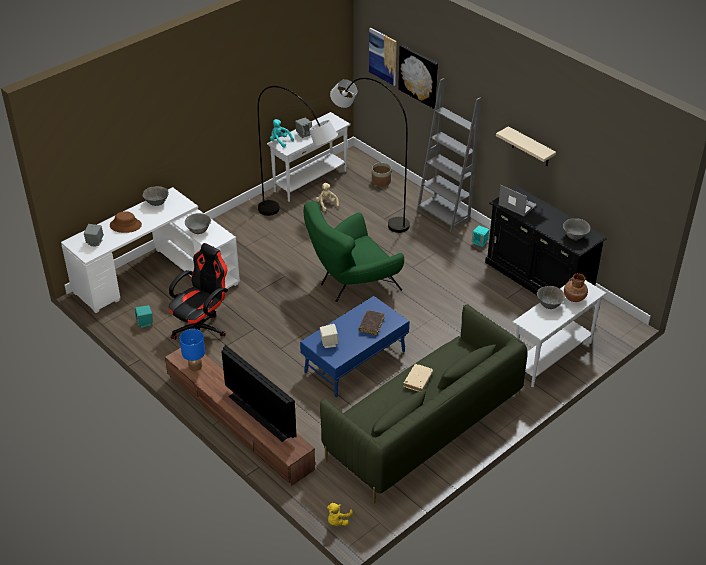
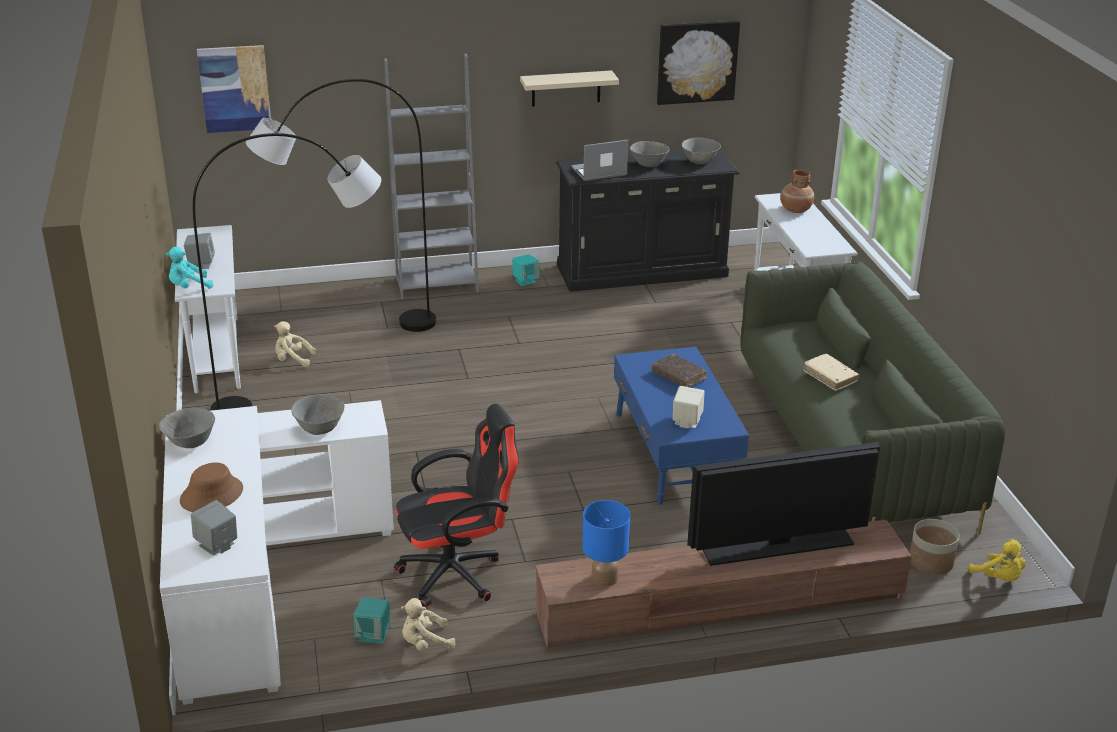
camera: 60 degrees left, 10 degrees down
(149, 339) = (425, 643): none -> beige plush toy
(202, 329) = (459, 574): black office chair -> black office chair turned 90 degrees clockwise
(352, 284) = (501, 400): green armchair -> none
(381, 181) = (300, 302): planter -> planter (930, 561)
(418, 76) = (323, 84): picture -> picture (697, 62)
(549, 305) = (795, 227): grey bowl -> grey bowl (648, 165)

